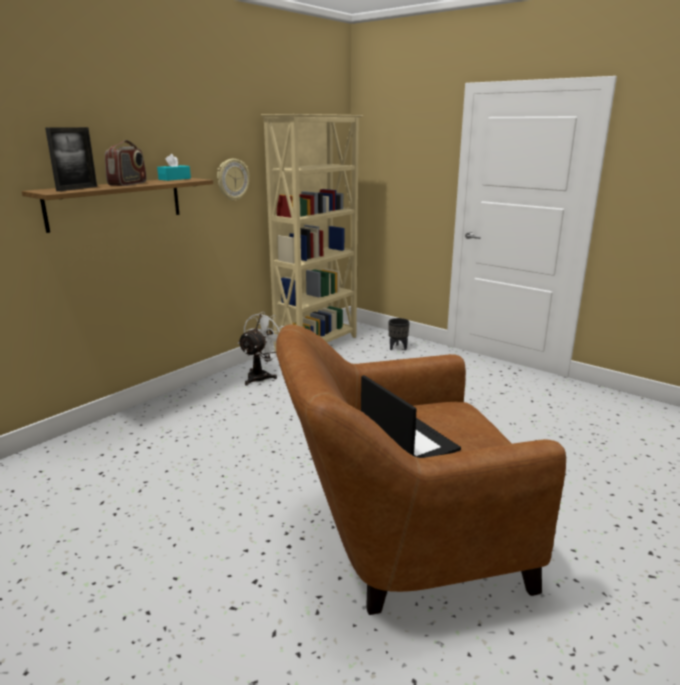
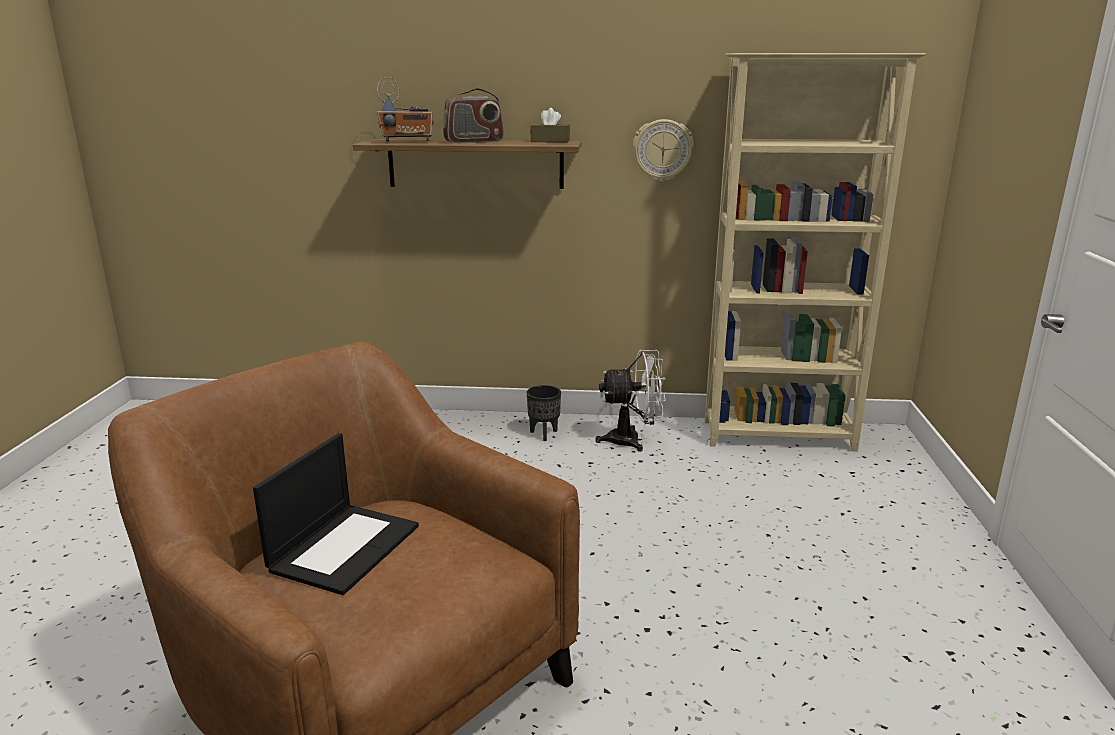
camera: 55 degrees right, 0 degrees up
(77, 188) = (407, 141): picture frame -> radio
(174, 179) = (550, 141): turquoise tissue box -> brown tissue box
(398, 348) = (888, 496): black planter -> black planter (544, 434)

